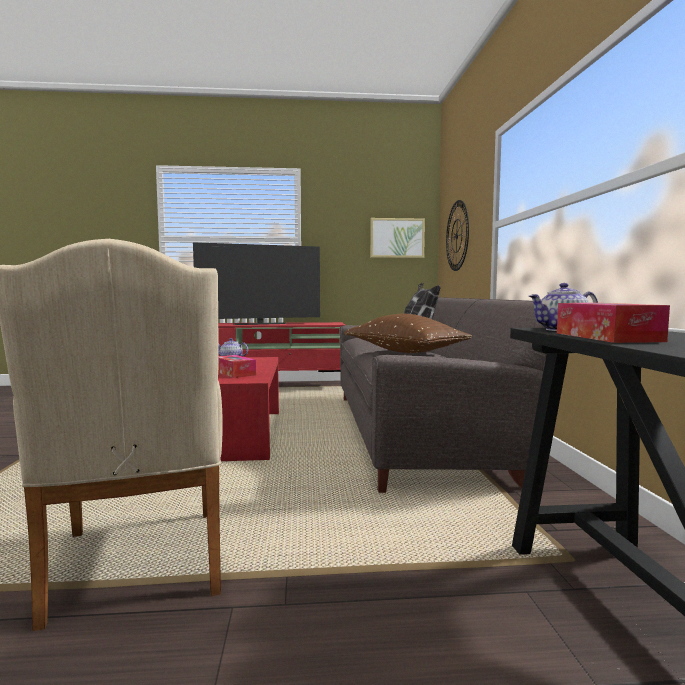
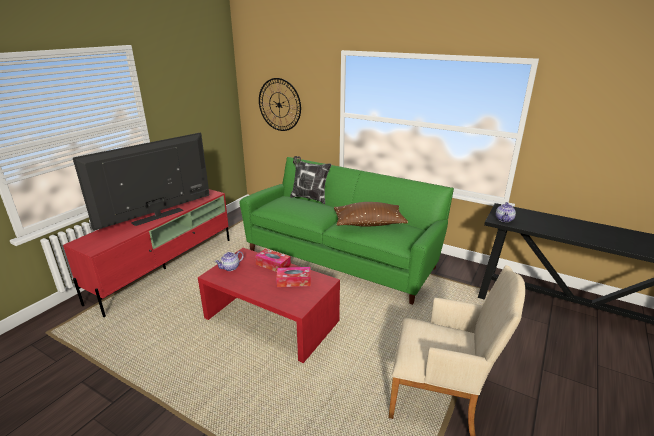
camera: 55 degrees left, 20 degrees up
(260, 324) = (158, 217): television -> television turned 150 degrees counterclockwise
(397, 238) = (214, 101): picture -> none
(418, 431) = (342, 257): grey sofa -> green sofa
(606, 337) = (536, 227): tissue box -> tissue box (273, 265)

